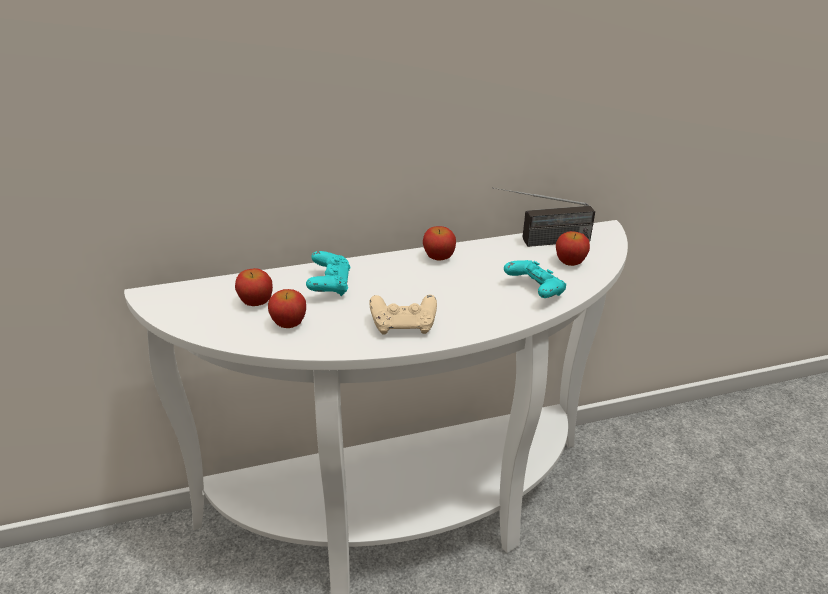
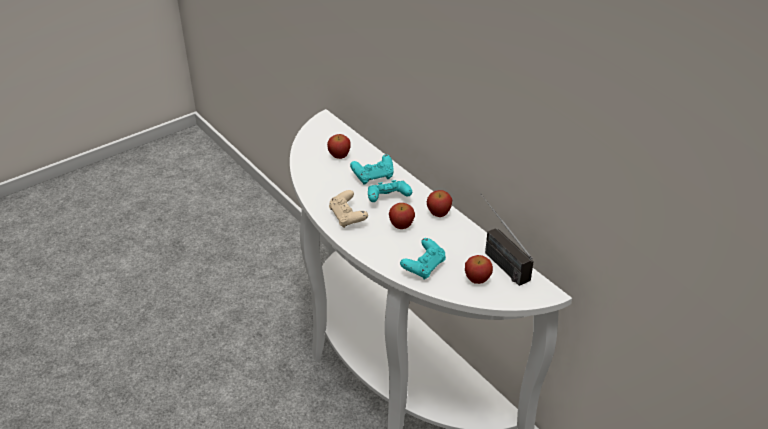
camera: 70 degrees right, 5 degrees up
(289, 323) = (325, 174): apple -> apple (401, 225)
(386, 285) = (388, 199): none -> turquoise game controller

